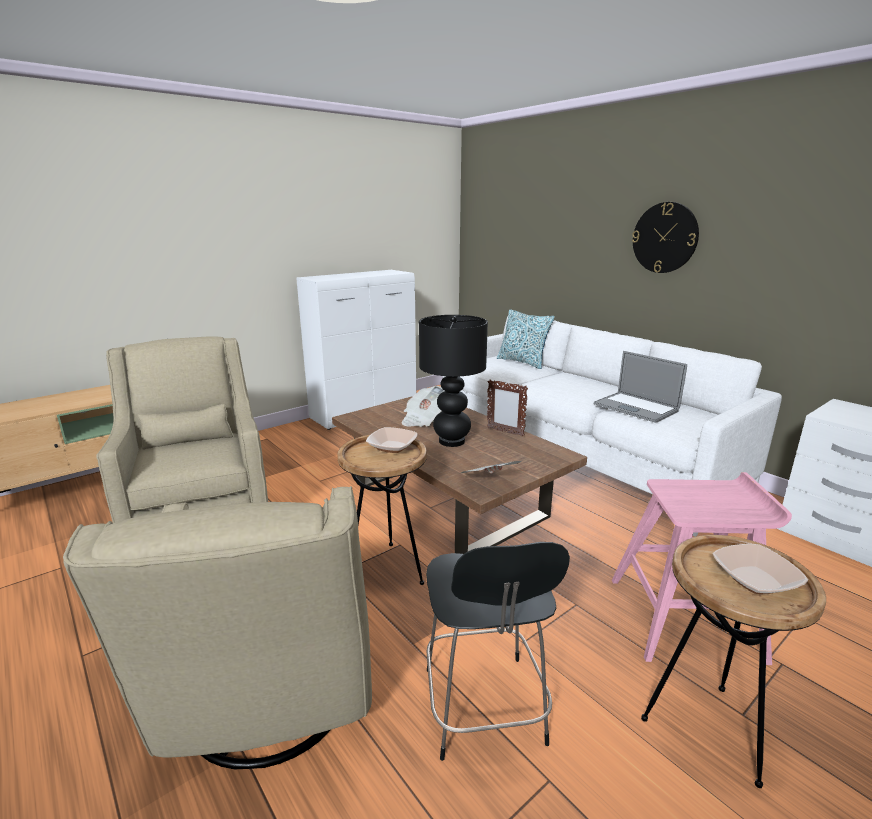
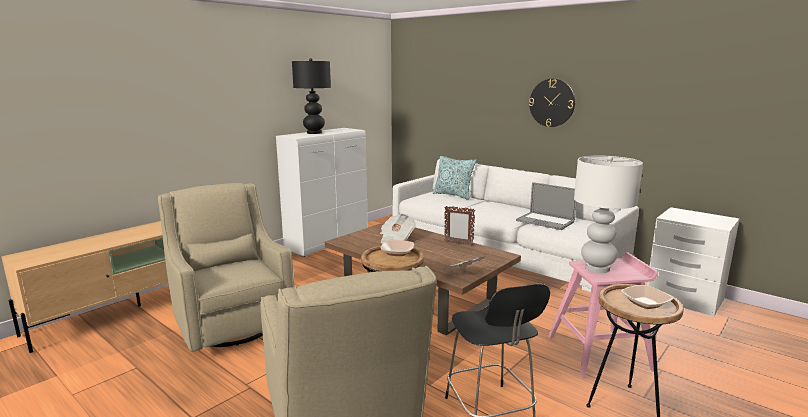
camera: 10 degrees left, 5 degrees down
(451, 441) = (423, 252): black table lamp -> black table lamp (314, 133)
(689, 496) = (597, 268): none -> white table lamp

